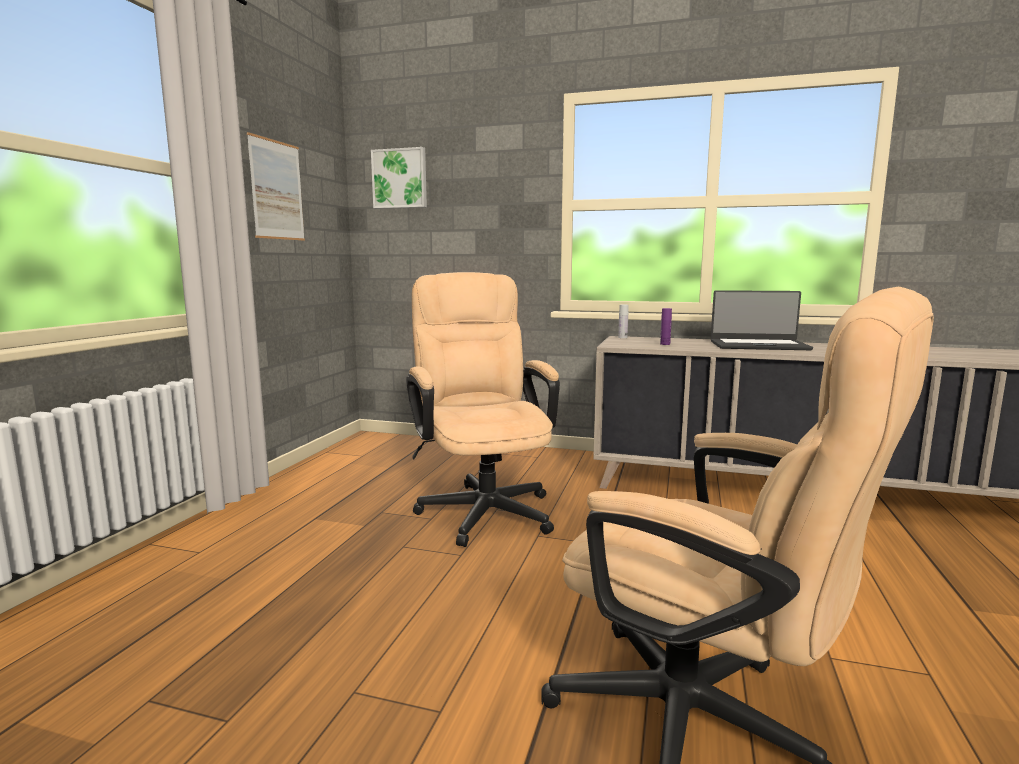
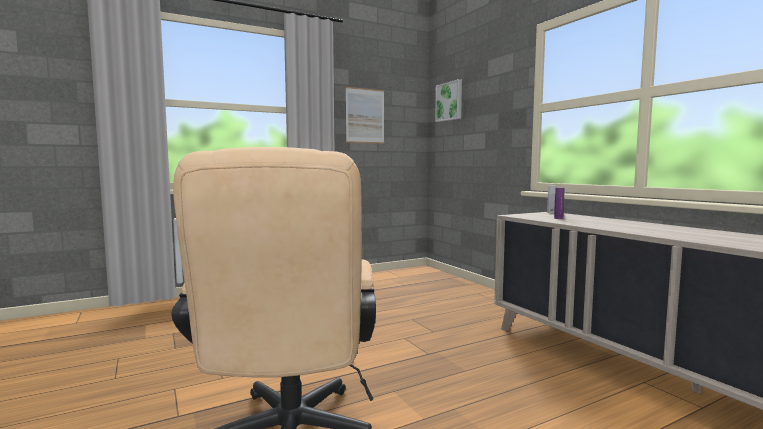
camera: 45 degrees right, 5 degrees down
(483, 507) = (407, 316): beige office chair -> none
(758, 345) = (642, 226): laptop -> none

